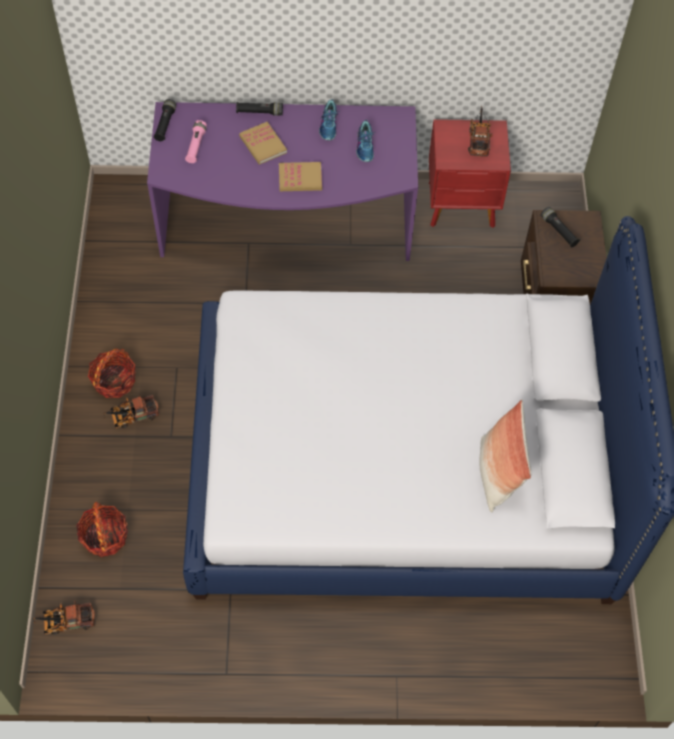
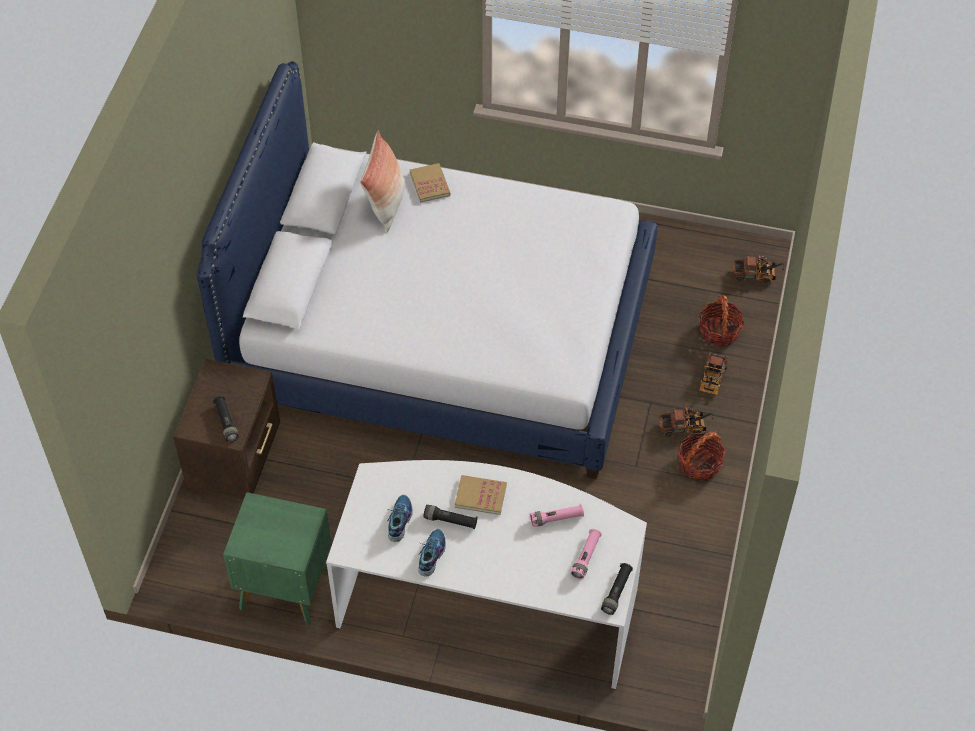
camera: 165 degrees left, 5 degrees down
(228, 171) = (556, 519): none -> pink flashlight
(259, 112) = (505, 587): black flashlight -> black flashlight (450, 521)
(263, 144) = (511, 544): book -> book (430, 184)
(286, 226) = (489, 601): purple desk -> white desk
(462, 205) = (283, 587): red nightstand -> green nightstand
(479, 139) = (264, 536): toy truck -> toy truck (711, 380)

